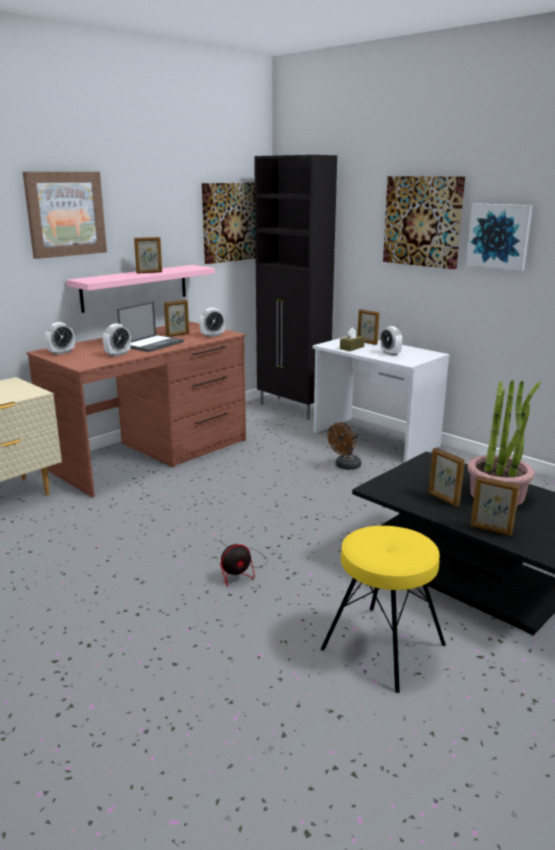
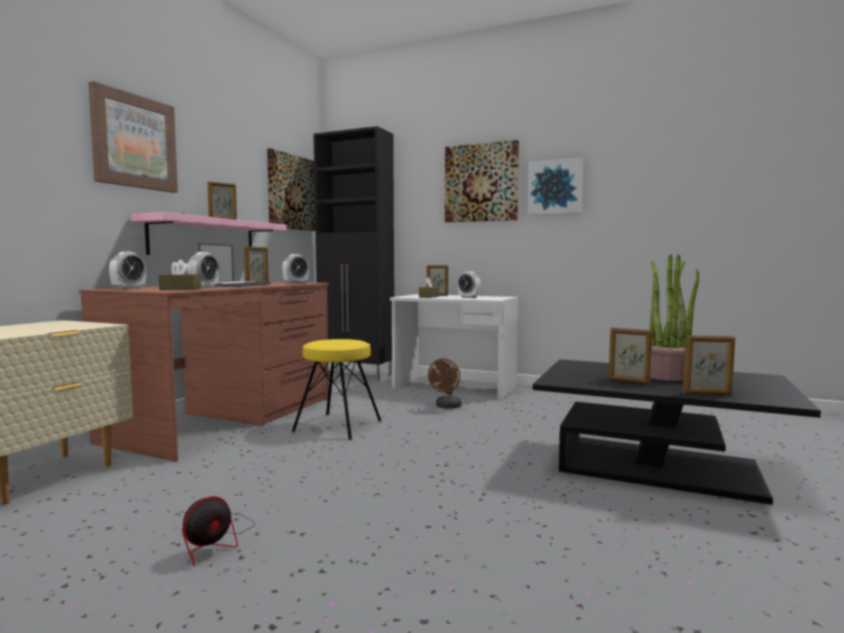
camera: 20 degrees left, 15 degrees down
(95, 360) = (180, 289): none -> brown tissue box
(240, 569) = (419, 500): fan -> fan (214, 540)
(383, 647) = (653, 544): yellow stool -> yellow stool (337, 426)

